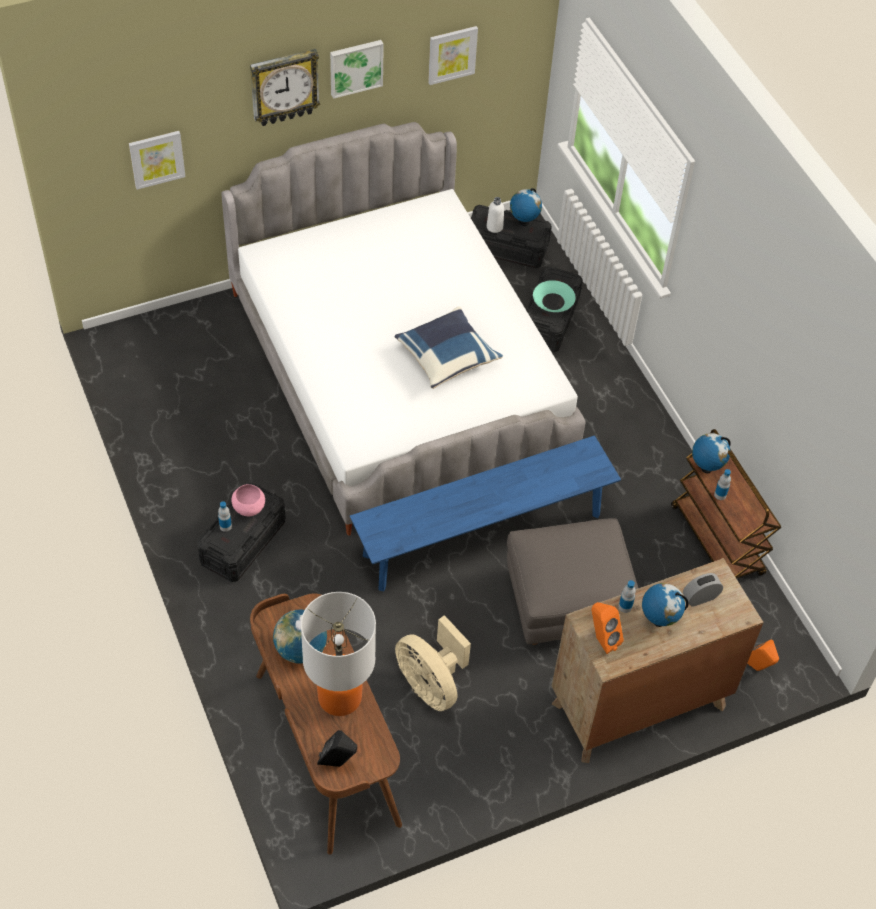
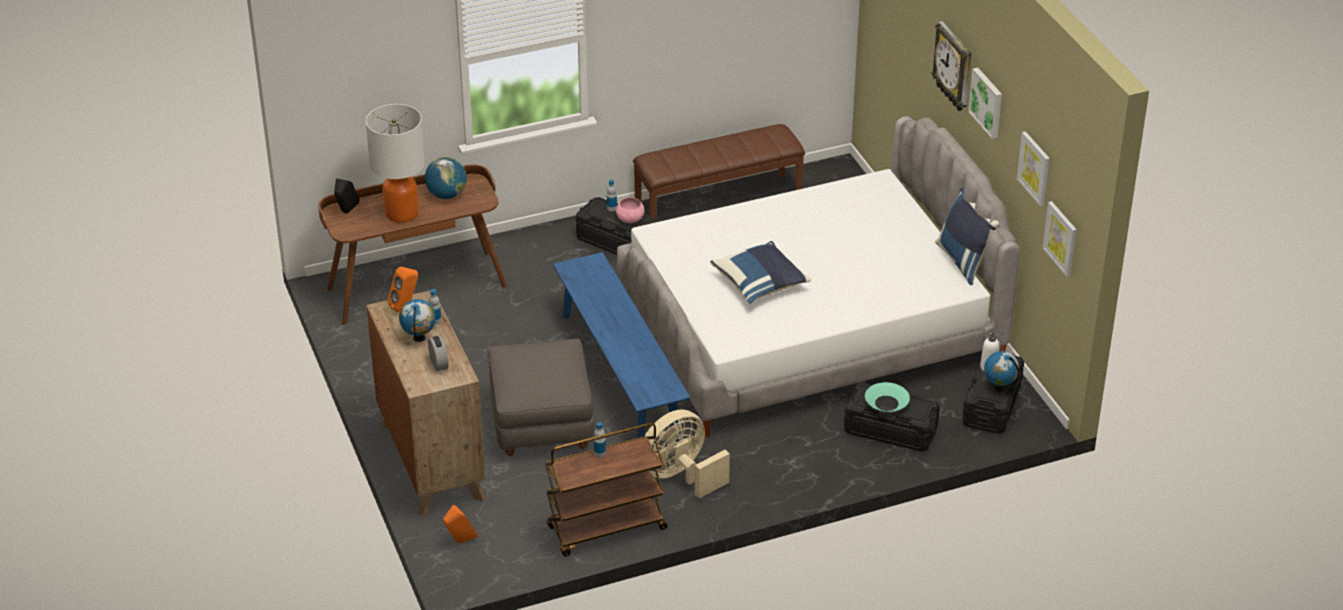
camera: 95 degrees right, 15 degrees down
(157, 159) = (896, 44): picture -> picture (1061, 238)
(169, 447) = (718, 202): none -> brown bench
(401, 201) = (964, 261): none -> blue pillow
(431, 684) = (468, 342): beige fan -> beige fan (680, 476)
(706, 468) = (633, 448): globe -> none

